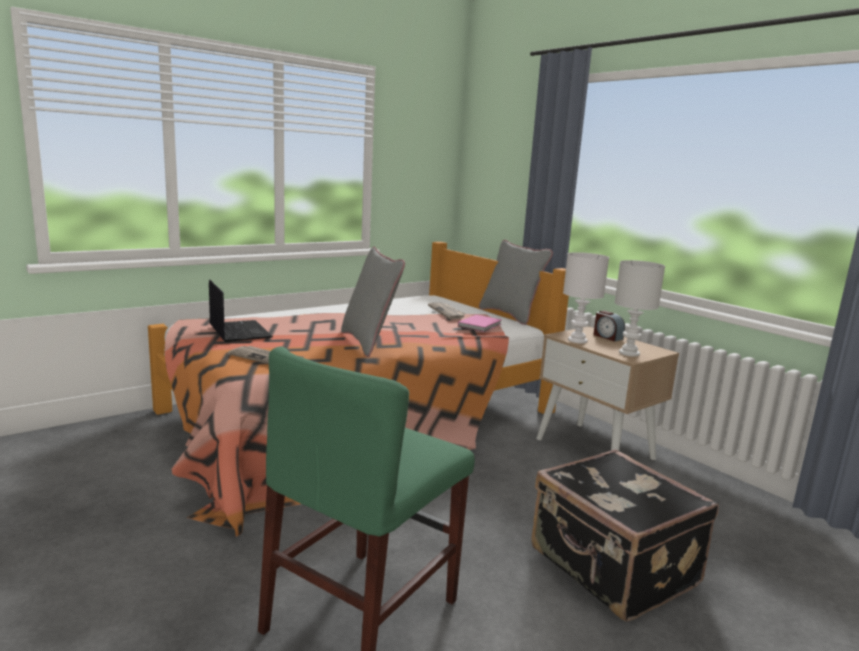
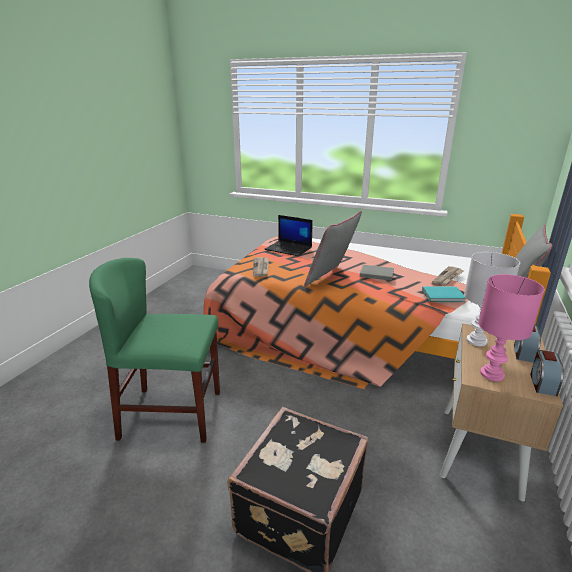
camera: 60 degrees right, 10 degrees up
(238, 331) = (289, 249): laptop -> laptop turned 90 degrees clockwise
(395, 325) = (375, 274): none -> grey book
(481, 325) = (444, 296): pink book -> turquoise book
(629, 353) = (491, 374): white table lamp -> pink table lamp
(651, 347) = (542, 383): none -> alarm clock

